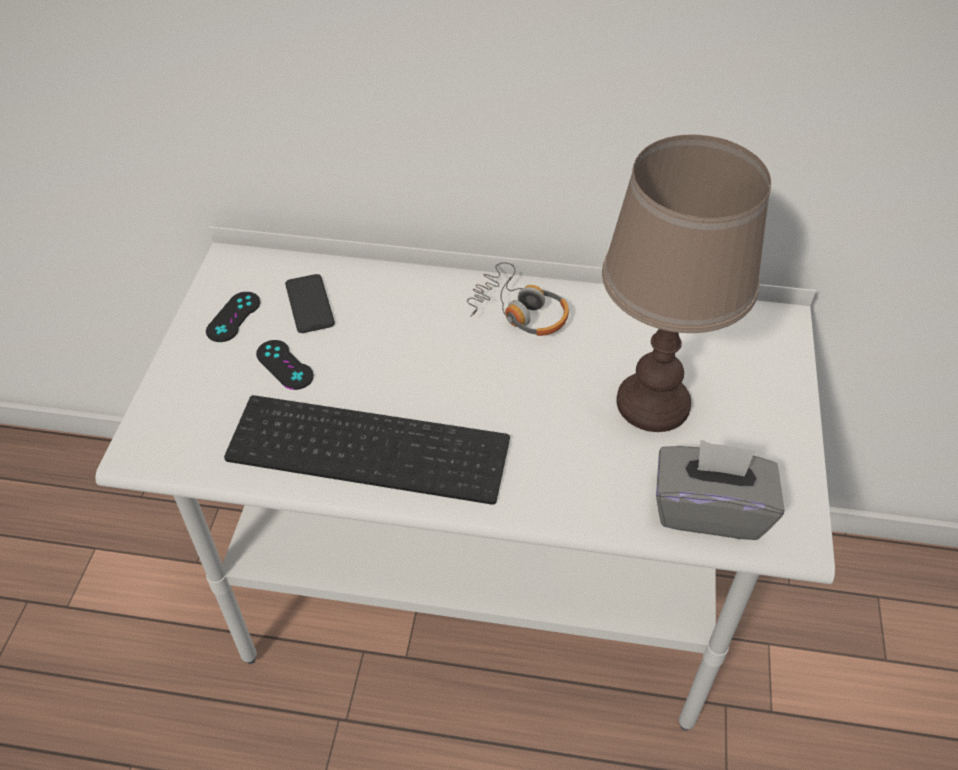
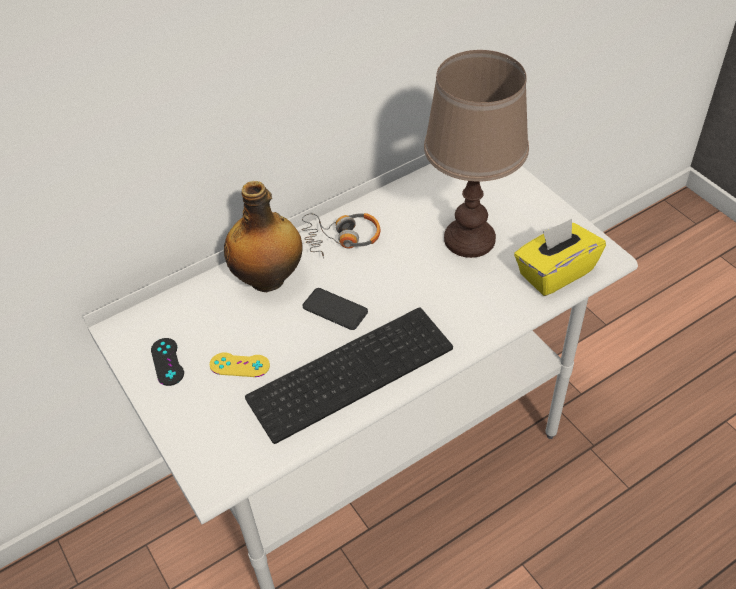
camera: 40 degrees left, 0 degrees up
(284, 365) = (239, 365): black game controller -> yellow game controller
(309, 304) = (208, 320): phone -> phone (335, 309)
(405, 303) = (269, 278): none -> bottle
(709, 509) = (555, 272): grey tissue box -> yellow tissue box

